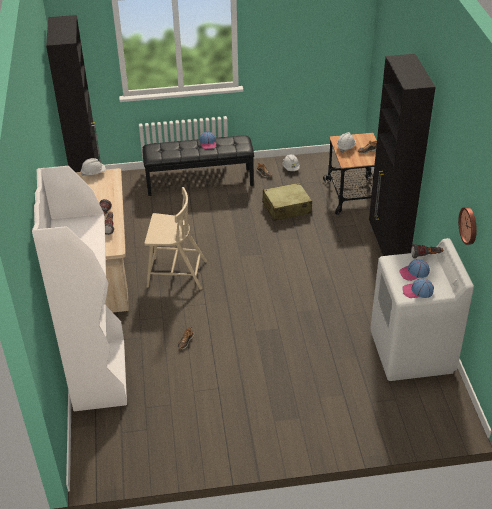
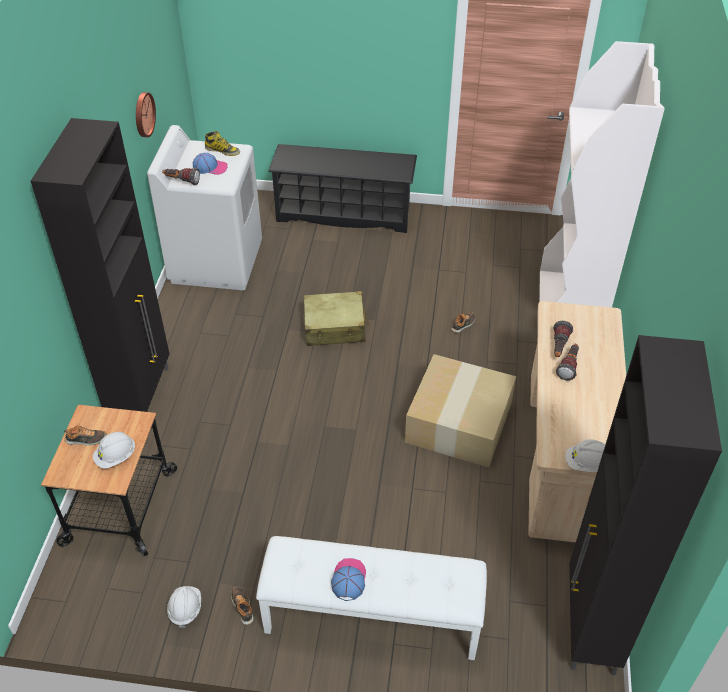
camera: 165 degrees left, 5 degrees up
(175, 274) = (458, 421): beige chair -> cardboard box
(199, 181) = (371, 618): black bench -> white bench
(286, 208) = (245, 506): beige suitcase -> beige suitcase (335, 327)
(329, 432) = (344, 214): none -> black shoe rack
(417, 291) = (222, 150): cap -> boot

